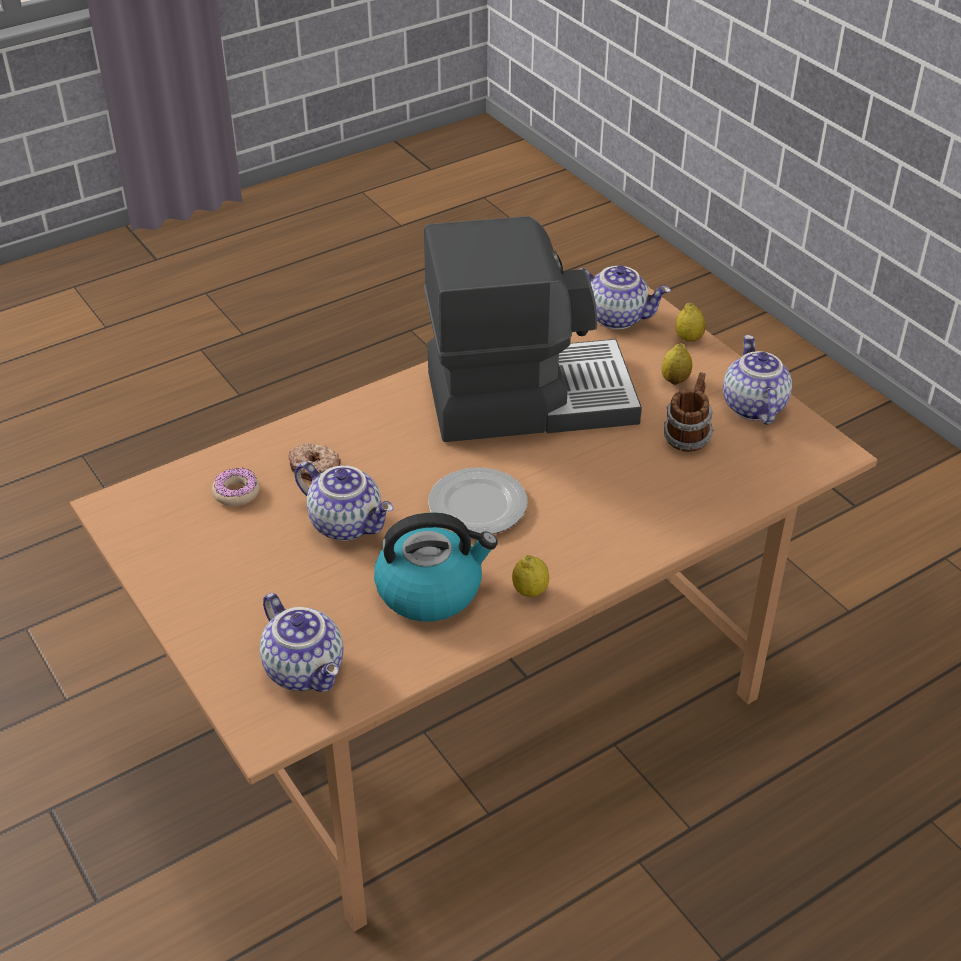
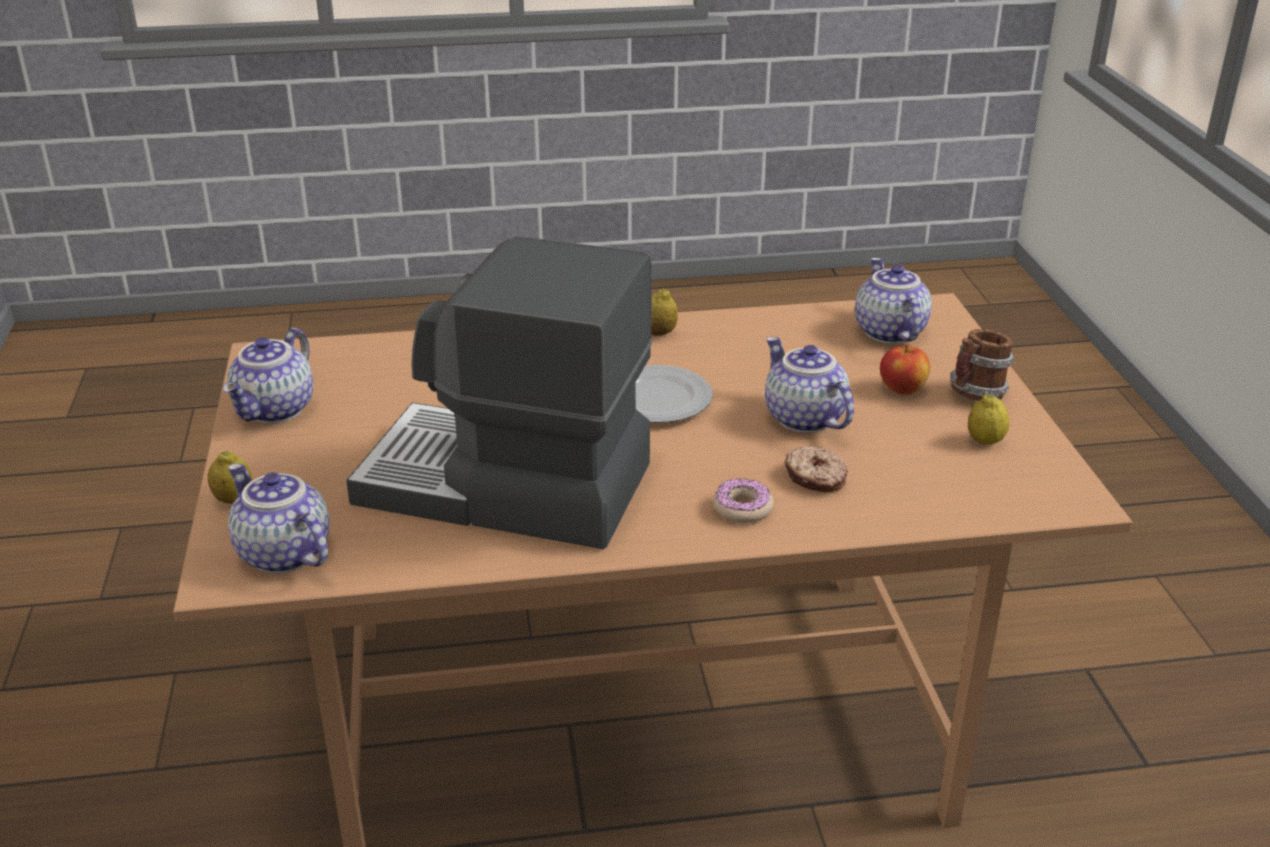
camera: 155 degrees left, 10 degrees down
(236, 492) = (919, 476): donut -> donut (742, 508)
(271, 587) = (902, 389): none -> apple
(431, 589) = (748, 353): kettle -> none
(675, 380) = (317, 457): lemon -> lemon (985, 441)
(687, 436) = (380, 402): mug -> mug (975, 395)

